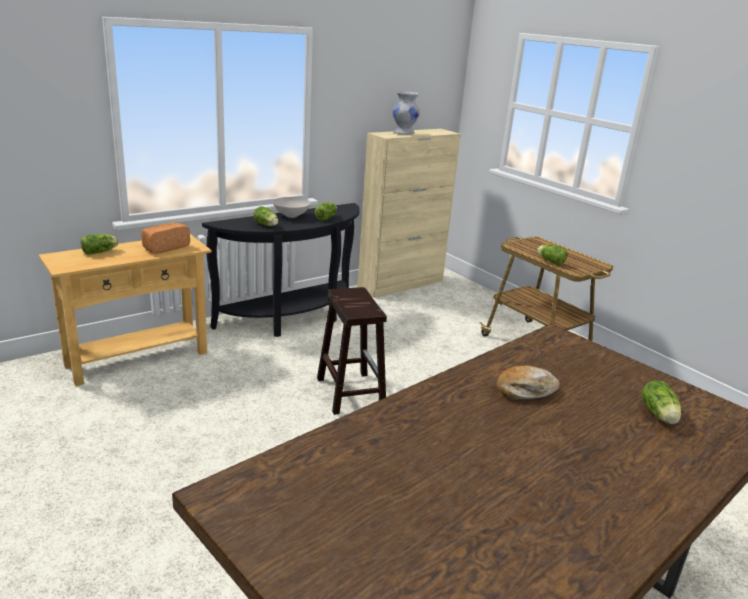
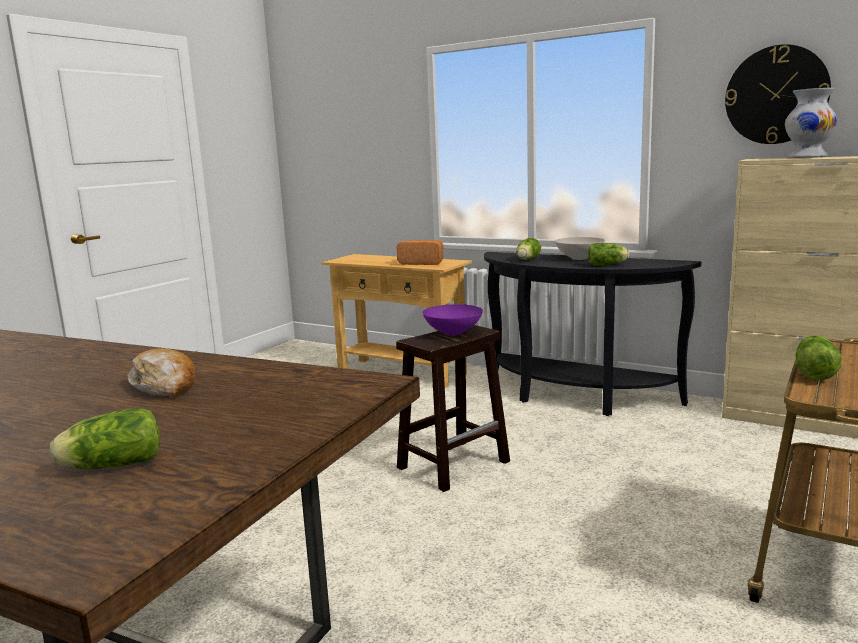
camera: 70 degrees right, 10 degrees down
(101, 252) = (382, 258): lettuce -> none
(351, 299) = (454, 333): none -> purple bowl
(377, 91) = (776, 95): none -> wall clock

